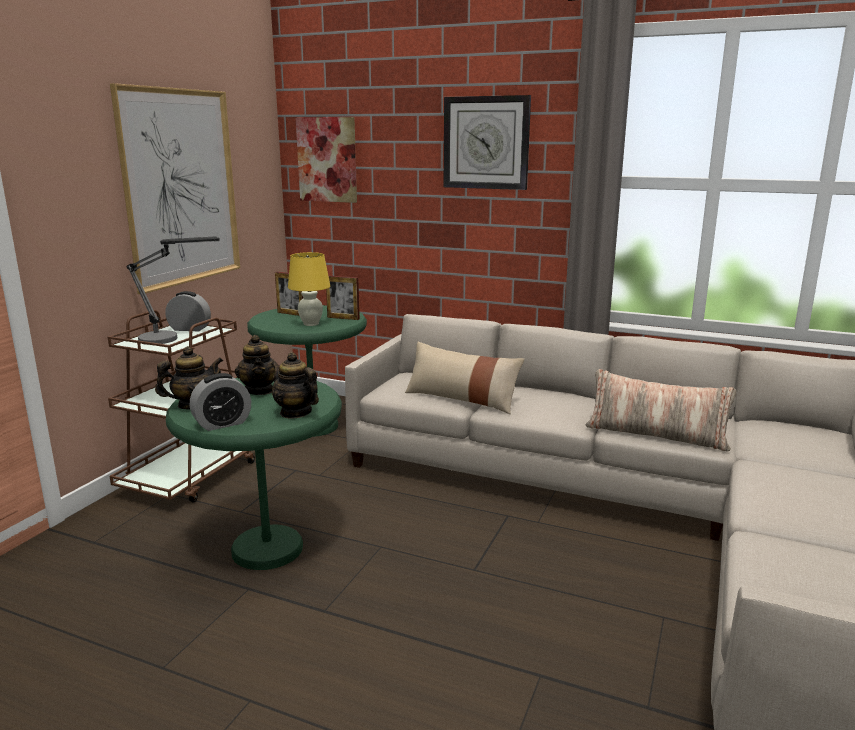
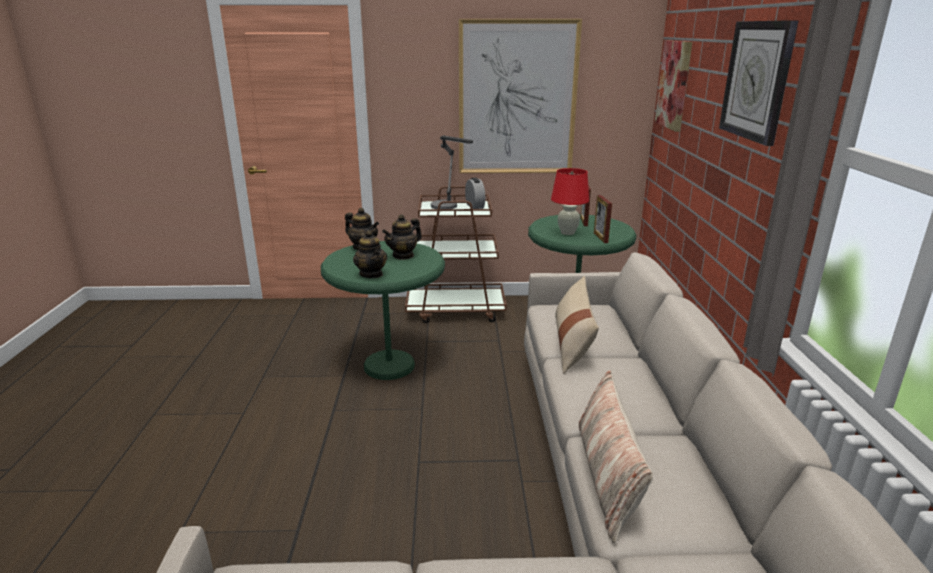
camera: 65 degrees right, 5 degrees up
(222, 423) = (339, 262): alarm clock -> none
(295, 412) = (371, 274): teapot -> teapot turned 135 degrees clockwise
(311, 324) = (567, 233): yellow table lamp -> red table lamp

